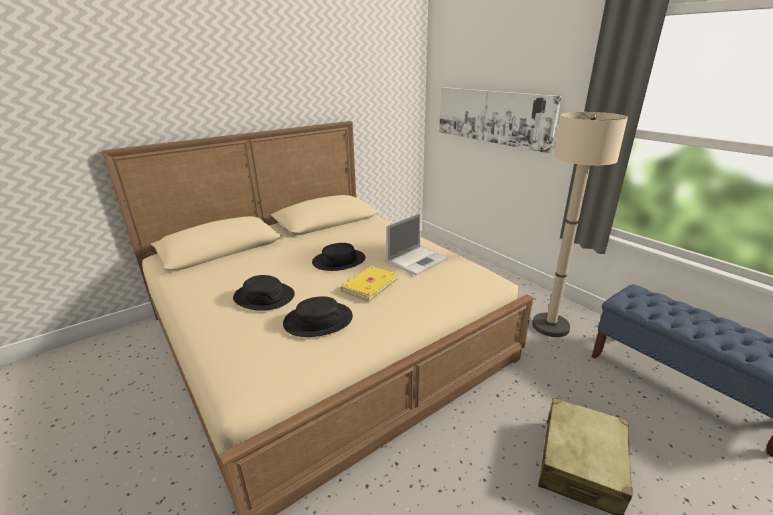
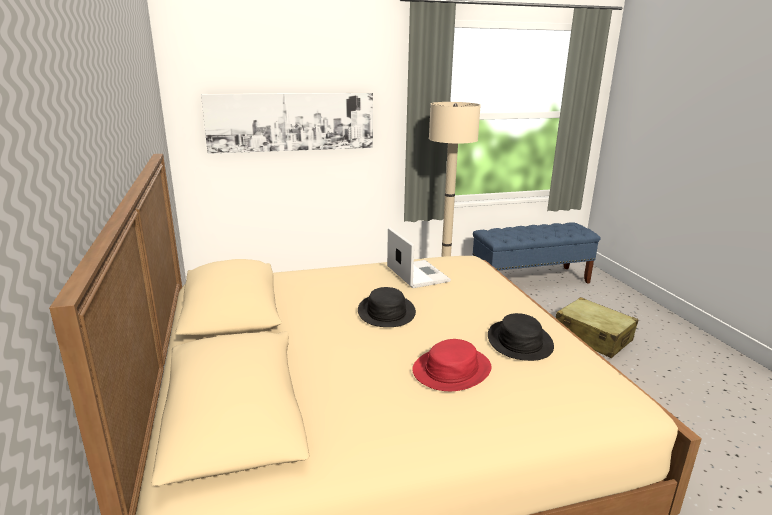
camera: 70 degrees left, 5 degrees down
(264, 296) = (451, 369): black hat -> red hat
(369, 285) = (458, 305): yellow book -> none

